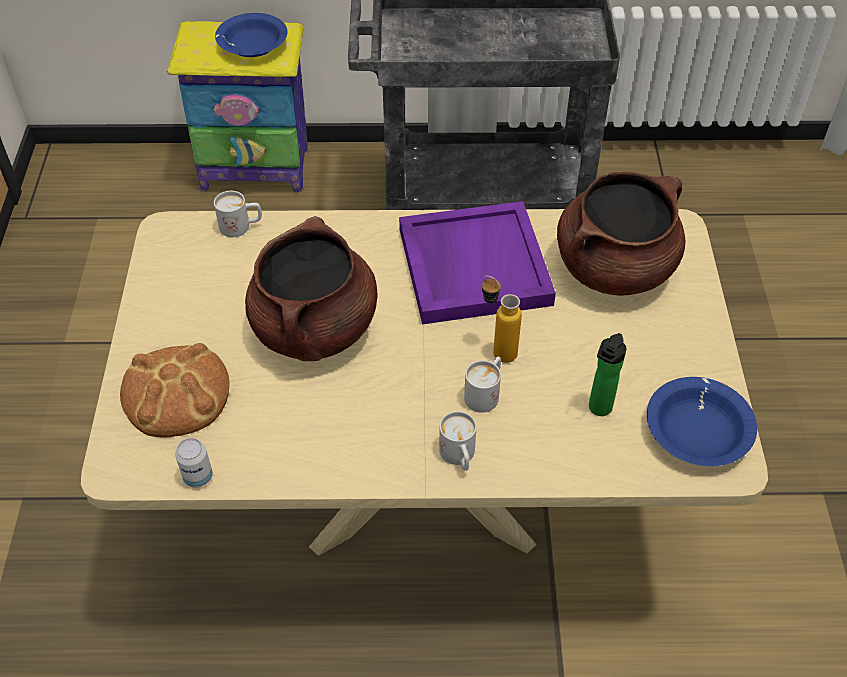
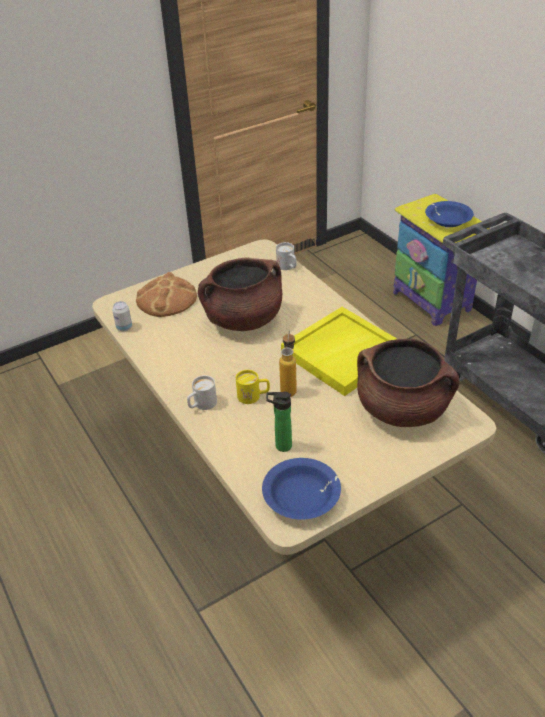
camera: 60 degrees right, 10 degrees down
(472, 266) = (343, 352): purple tray -> yellow tray
(485, 393) = (253, 396): white mug -> yellow mug

